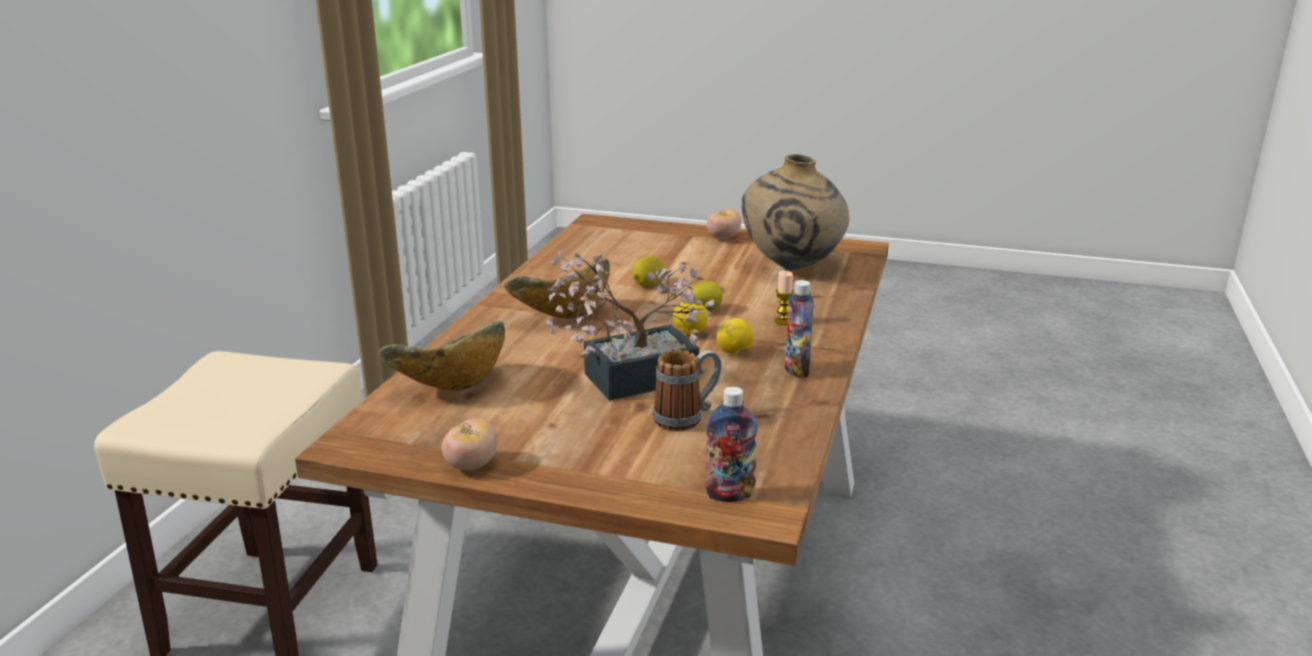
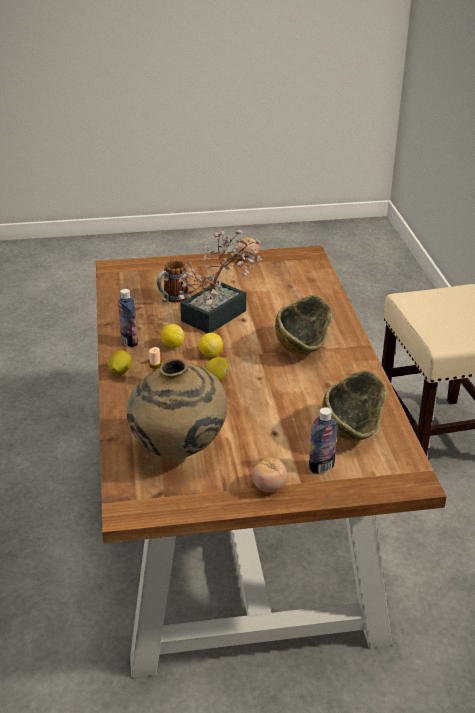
camera: 155 degrees right, 10 degrees up
(450, 388) = (303, 286): bowl -> bowl (352, 430)
(648, 284) = (278, 396): lemon -> lemon (120, 372)
(729, 494) = (130, 270): bottle -> bottle (321, 467)

